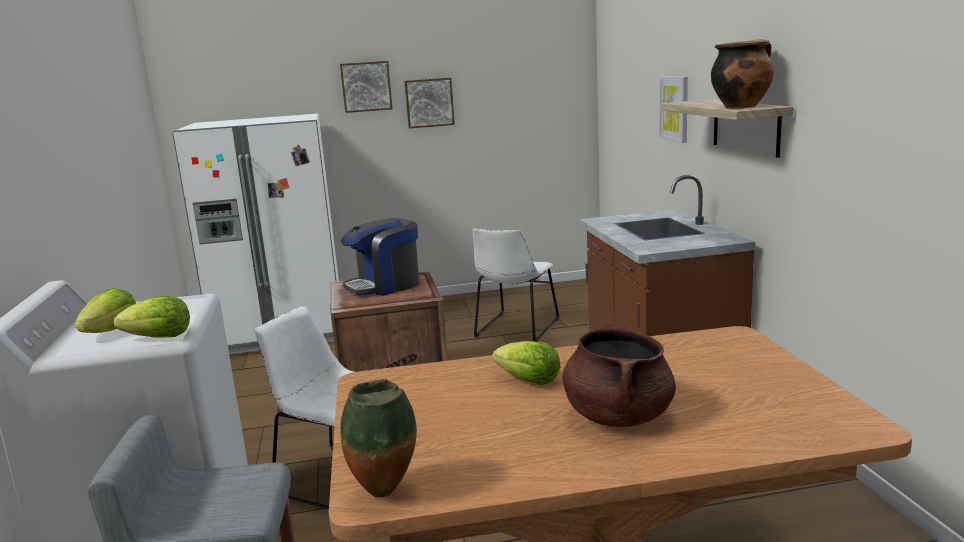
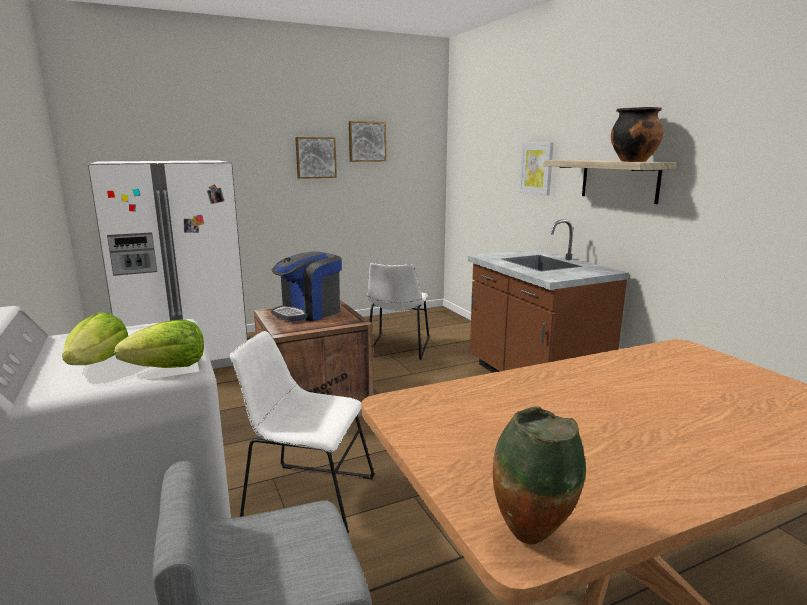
camera: 15 degrees left, 0 degrees up
(366, 86) = (262, 139): picture -> picture (367, 141)
(529, 381) = (555, 396): lettuce -> none
(618, 416) = (672, 426): brown cooking pot -> none

